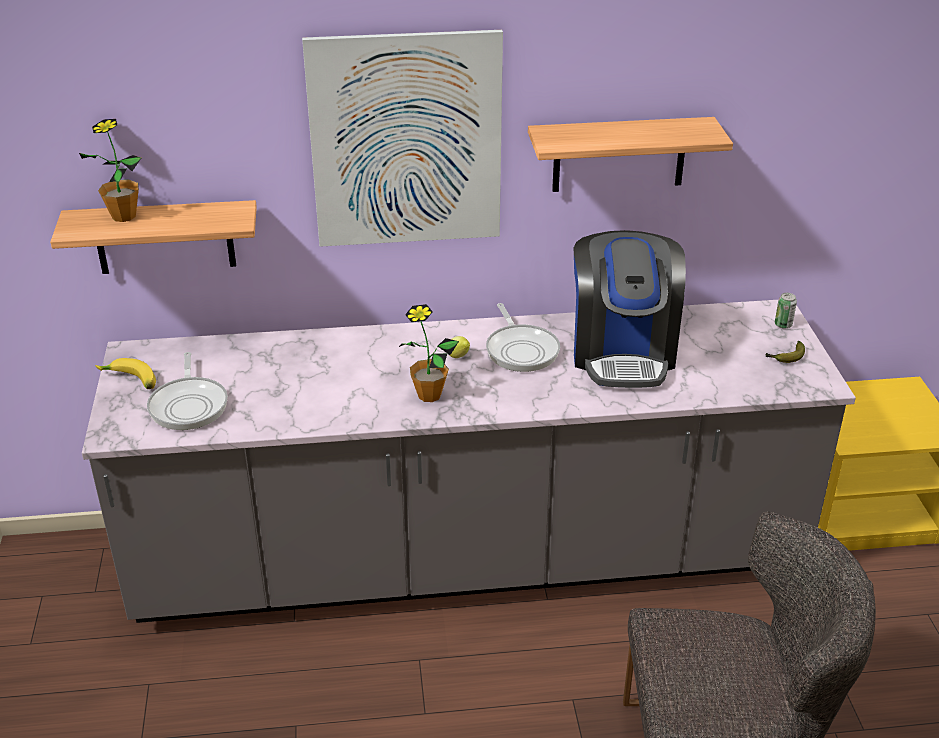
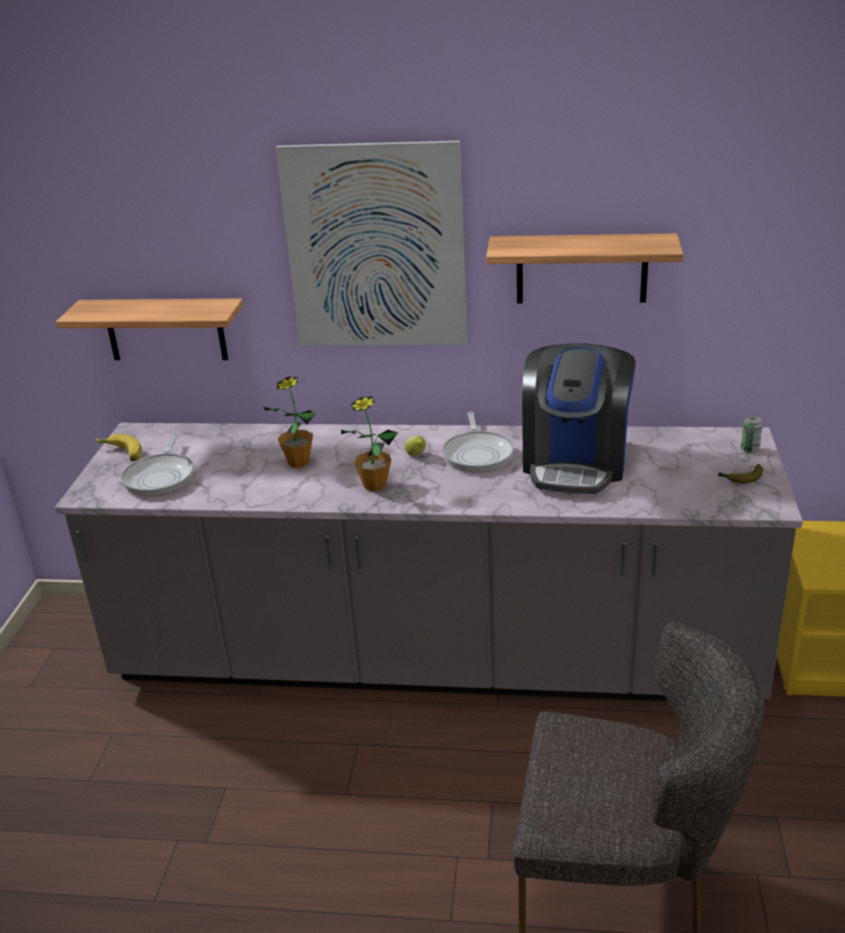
camera: 15 degrees right, 5 degrees down
(124, 216) = (125, 306): potted plant -> potted plant (298, 462)

